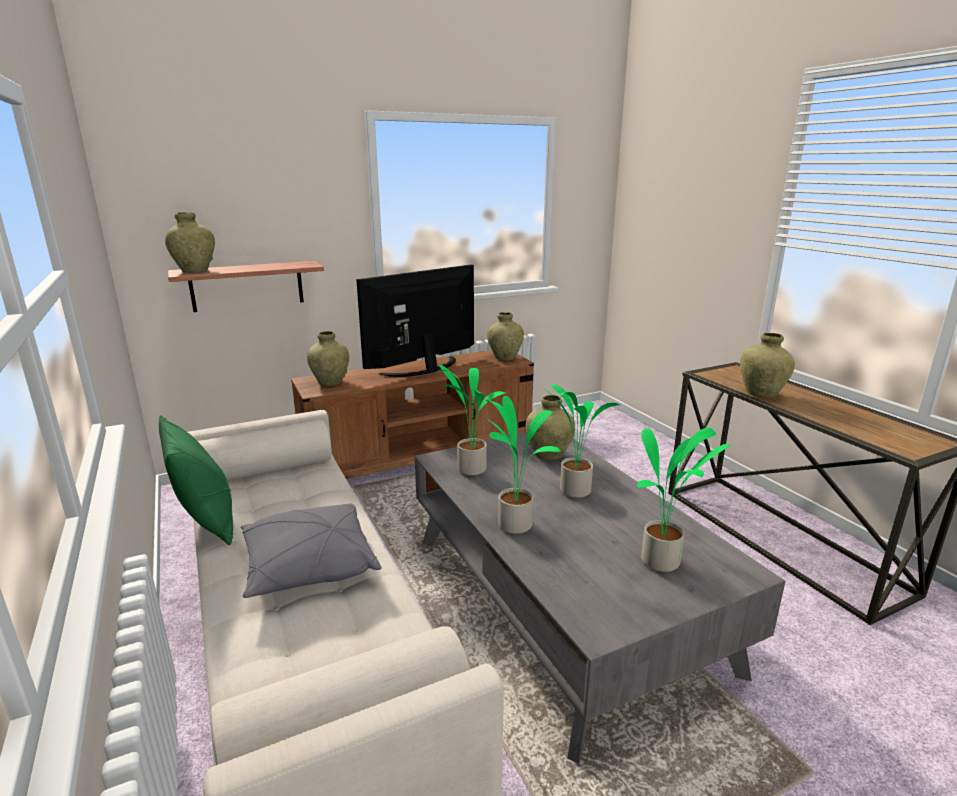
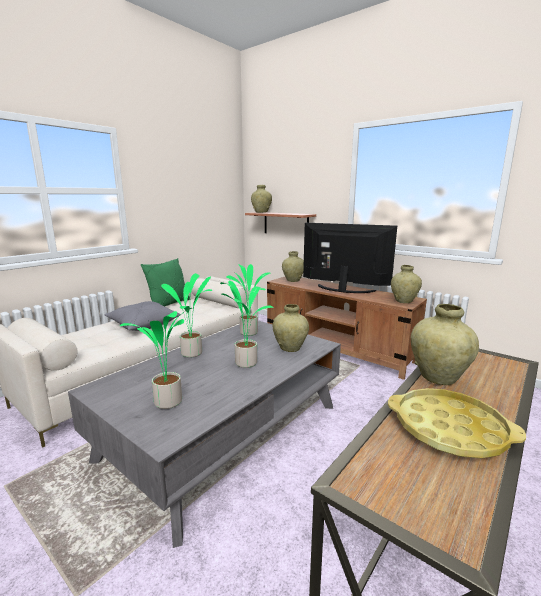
camera: 65 degrees right, 5 degrees down
(838, 412) = (449, 429): none -> yellow tray

